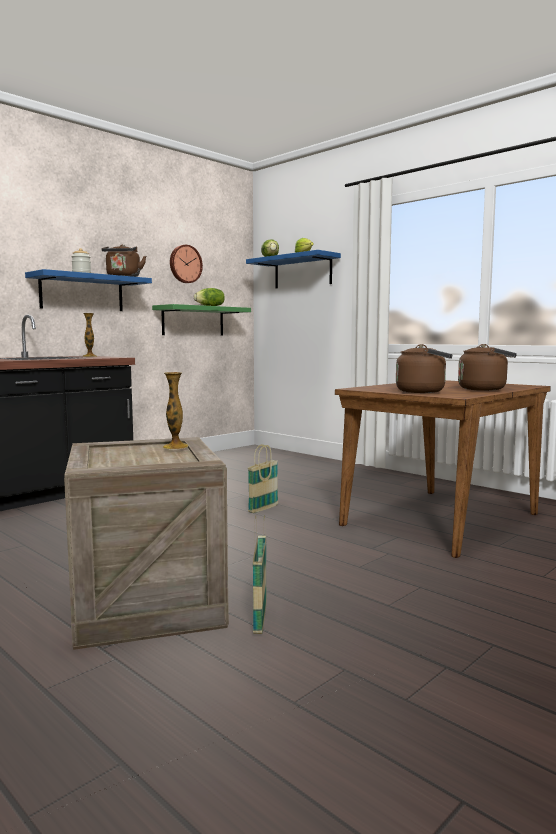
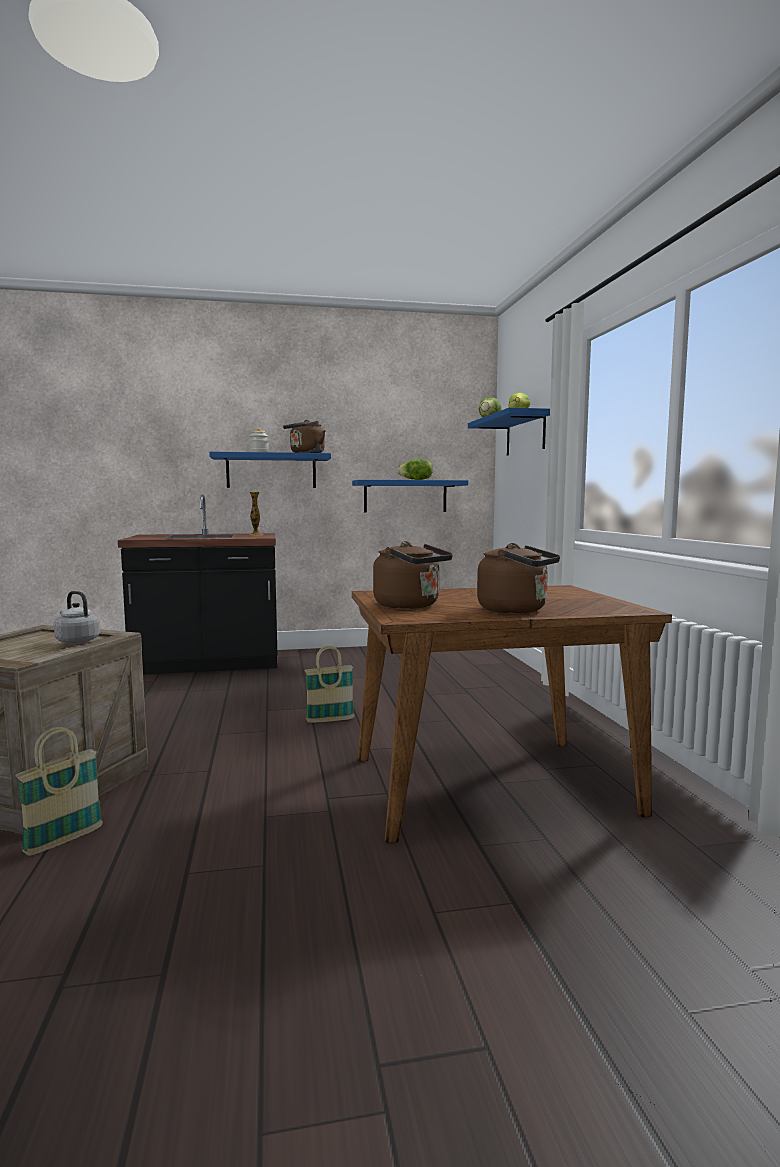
camera: 35 degrees right, 0 degrees up
(175, 446) = (76, 641): vase -> grey kettle
(185, 264) = (395, 434): wall clock -> none
(193, 321) = (405, 496): green shelf -> blue shelf

